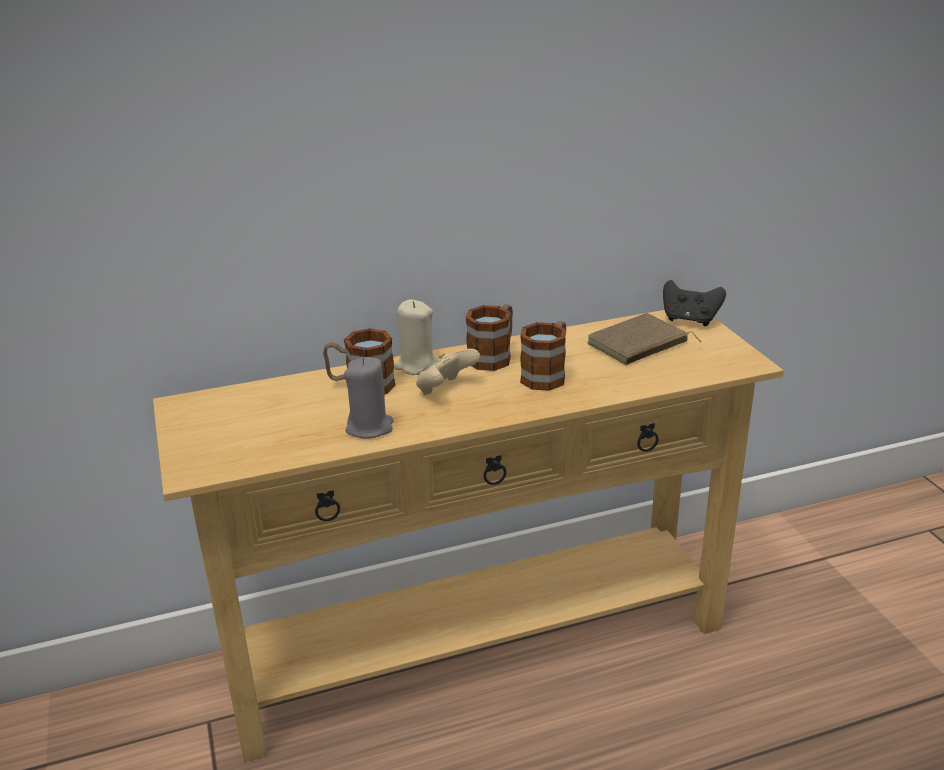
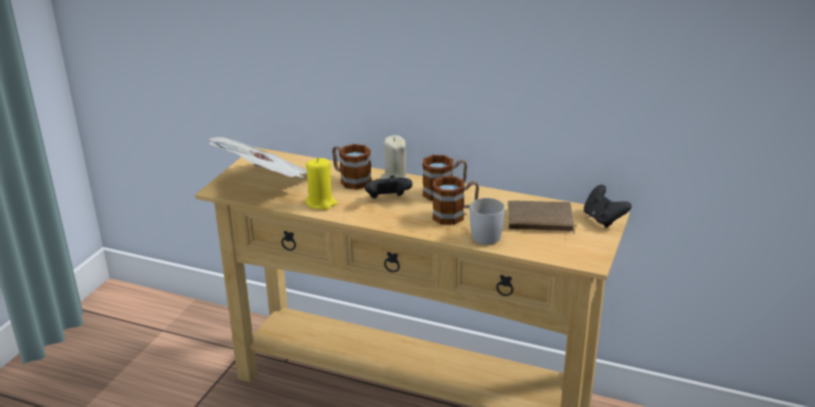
camera: 40 degrees right, 0 degrees up
(253, 434) = (267, 183): none -> newspaper
(370, 427) = (321, 203): grey candle -> yellow candle
(445, 390) = (387, 200): beige game controller -> black game controller
(609, 382) = (482, 234): none -> white mug

